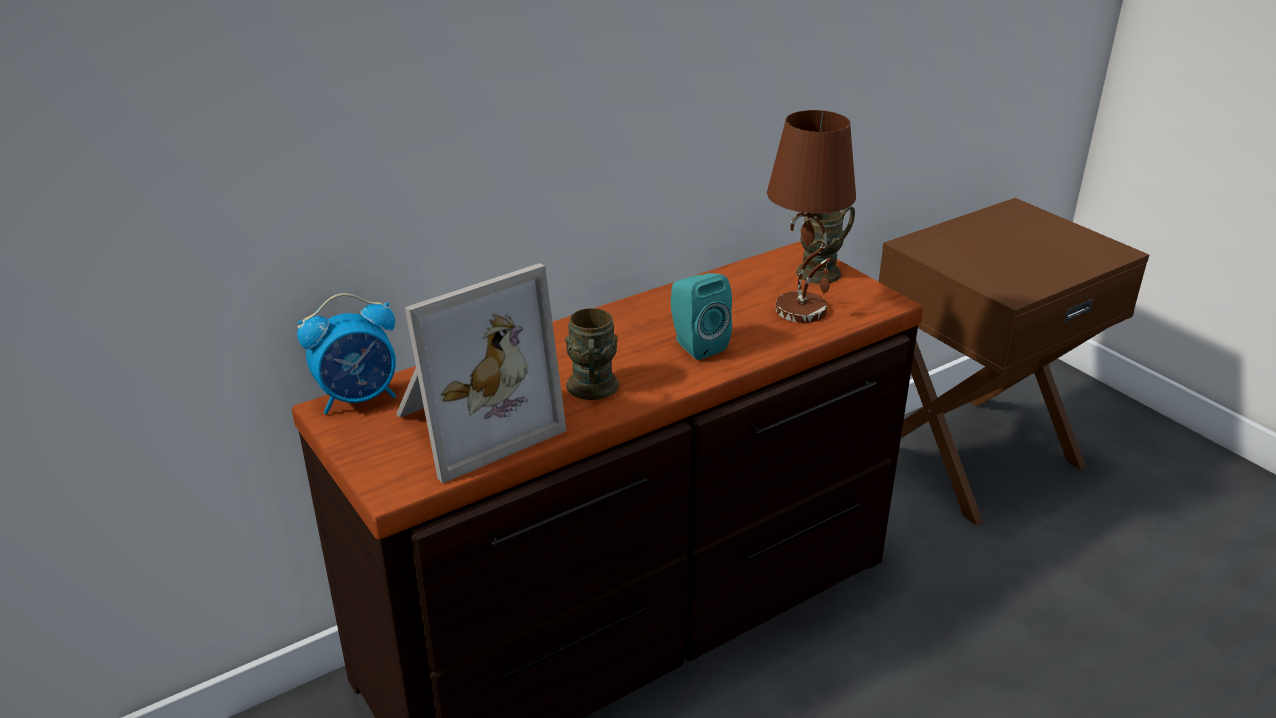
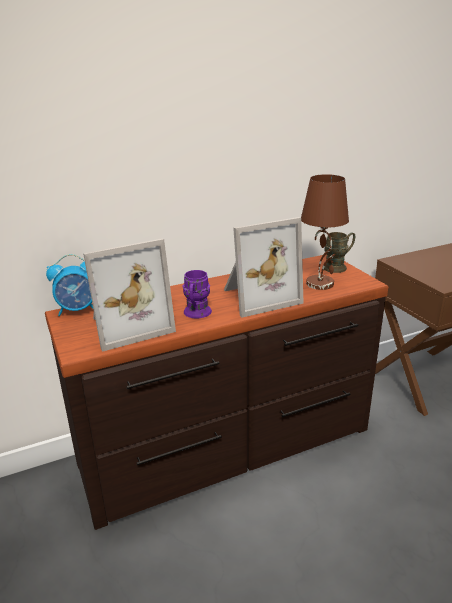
camera: 10 degrees right, 5 degrees down
(592, 391) = (196, 314): brown mug -> purple mug
(695, 345) = (258, 296): turquoise speaker -> picture frame

